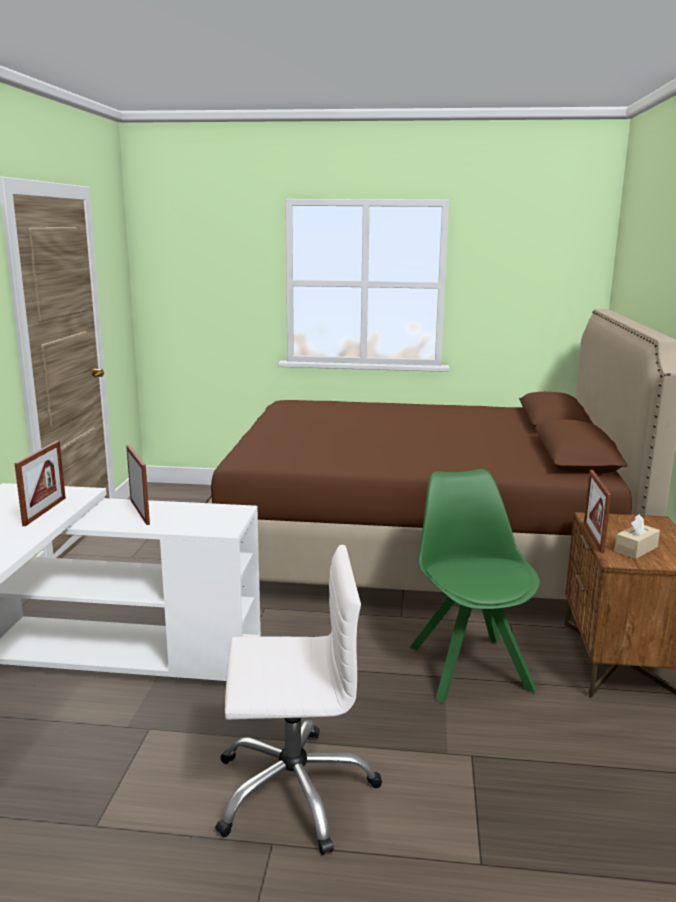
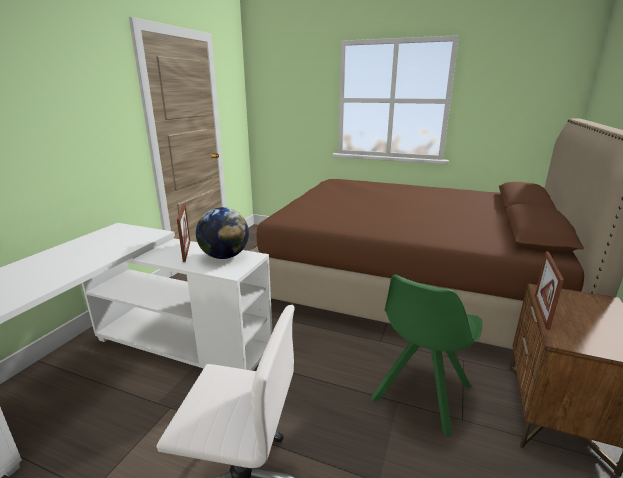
camera: 15 degrees right, 5 degrees up
(45, 511) = (121, 245): picture frame -> none
(199, 513) = (225, 256): none -> globe
(468, 665) = (420, 394): green chair -> green chair turned 150 degrees counterclockwise
(636, 549) = (583, 330): beige tissue box -> none

